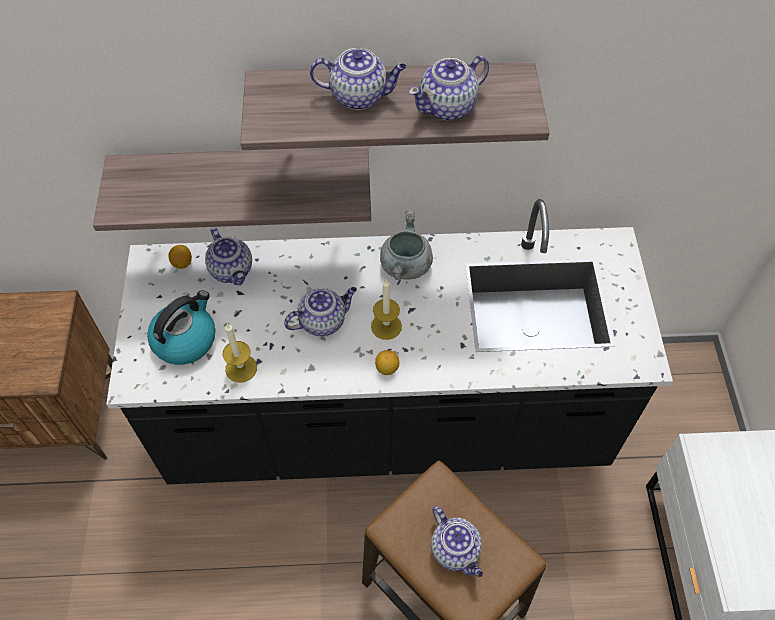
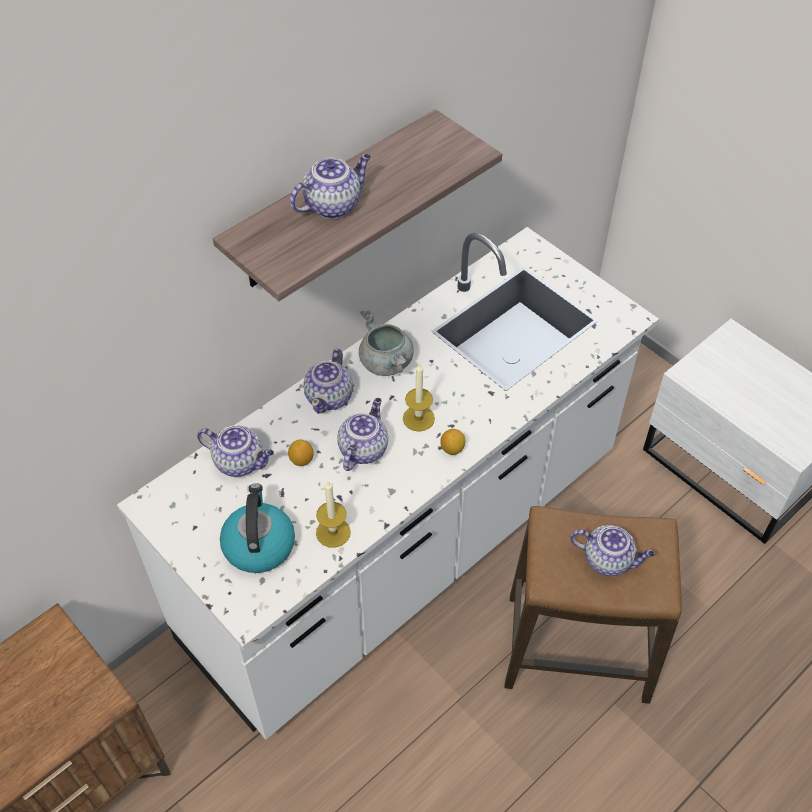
camera: 40 degrees left, 5 degrees down
(182, 263) = (186, 486): lemon -> lemon (301, 460)
(243, 176) = (214, 358): shelf -> none
(387, 425) = (406, 549): black counter -> white counter
(448, 106) = (410, 175): teapot -> teapot (330, 397)

